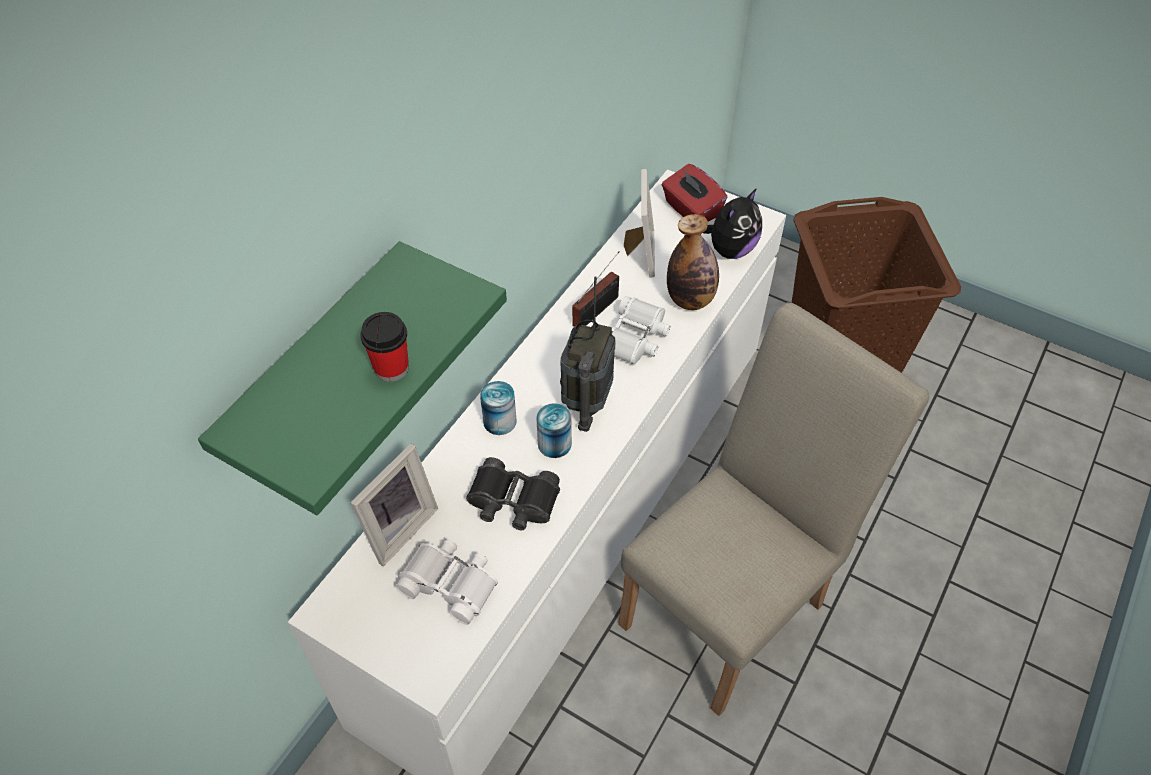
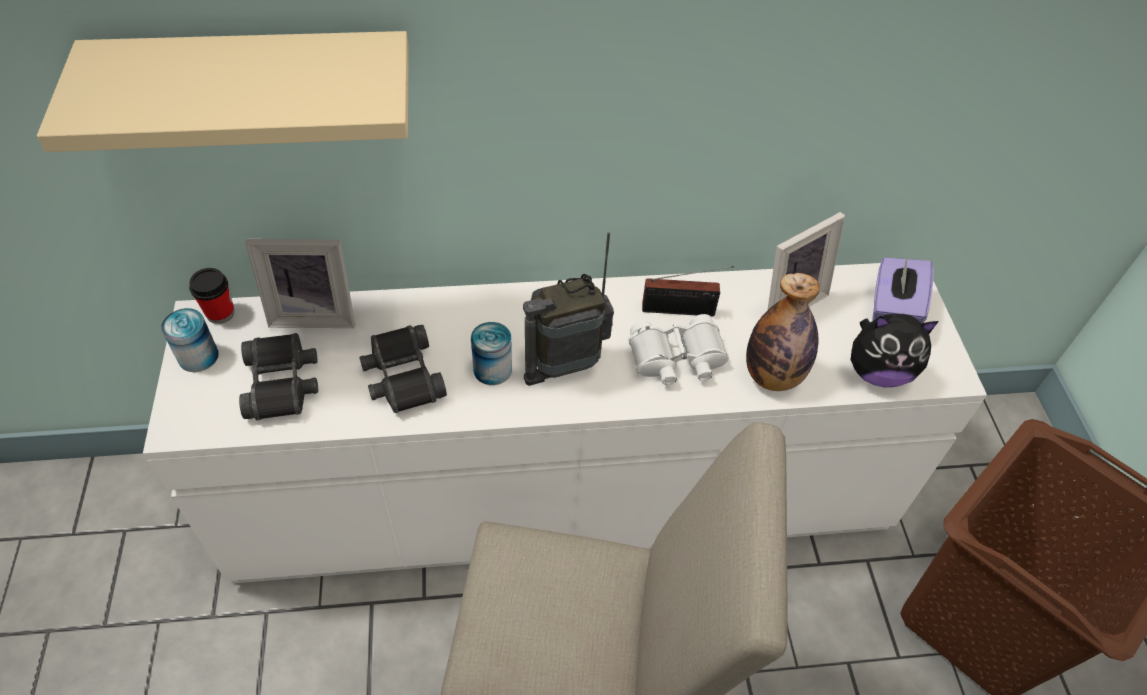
camera: 50 degrees right, 0 degrees up
(318, 369) = (258, 88): green shelf -> beige shelf
(391, 368) = (236, 101): cup -> cup (220, 313)
(450, 583) = (282, 383): white binoculars -> black binoculars
(499, 421) = (483, 315): can -> can (198, 356)
(691, 210) = (892, 309): red tissue box -> purple tissue box

